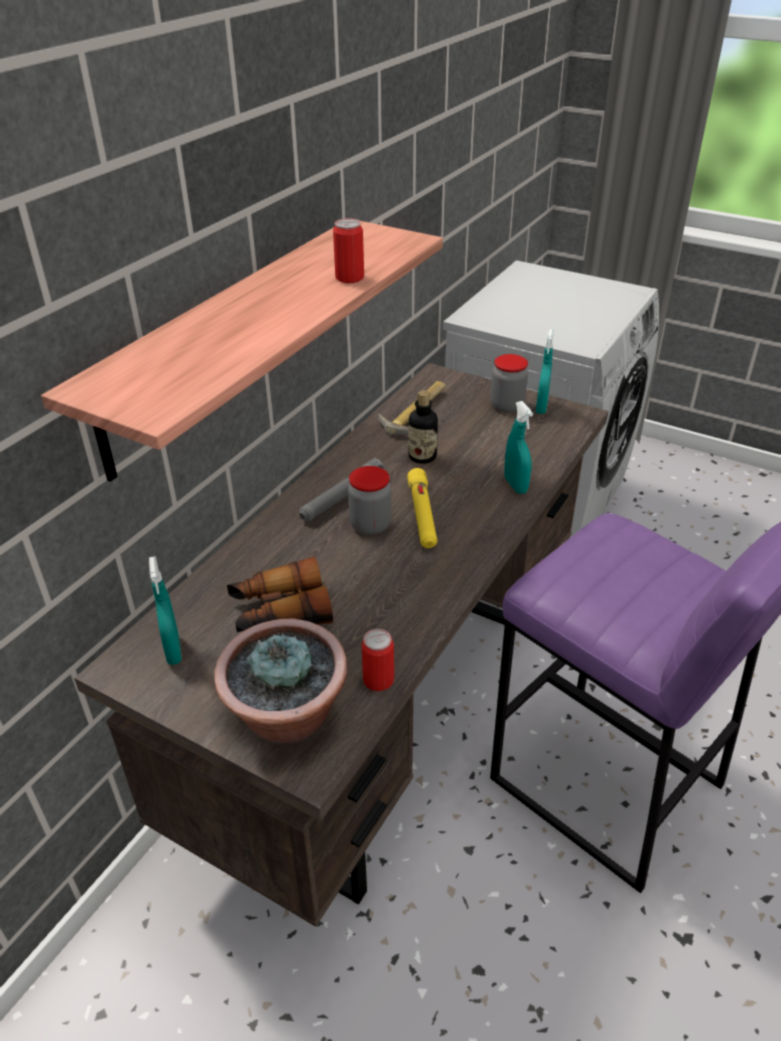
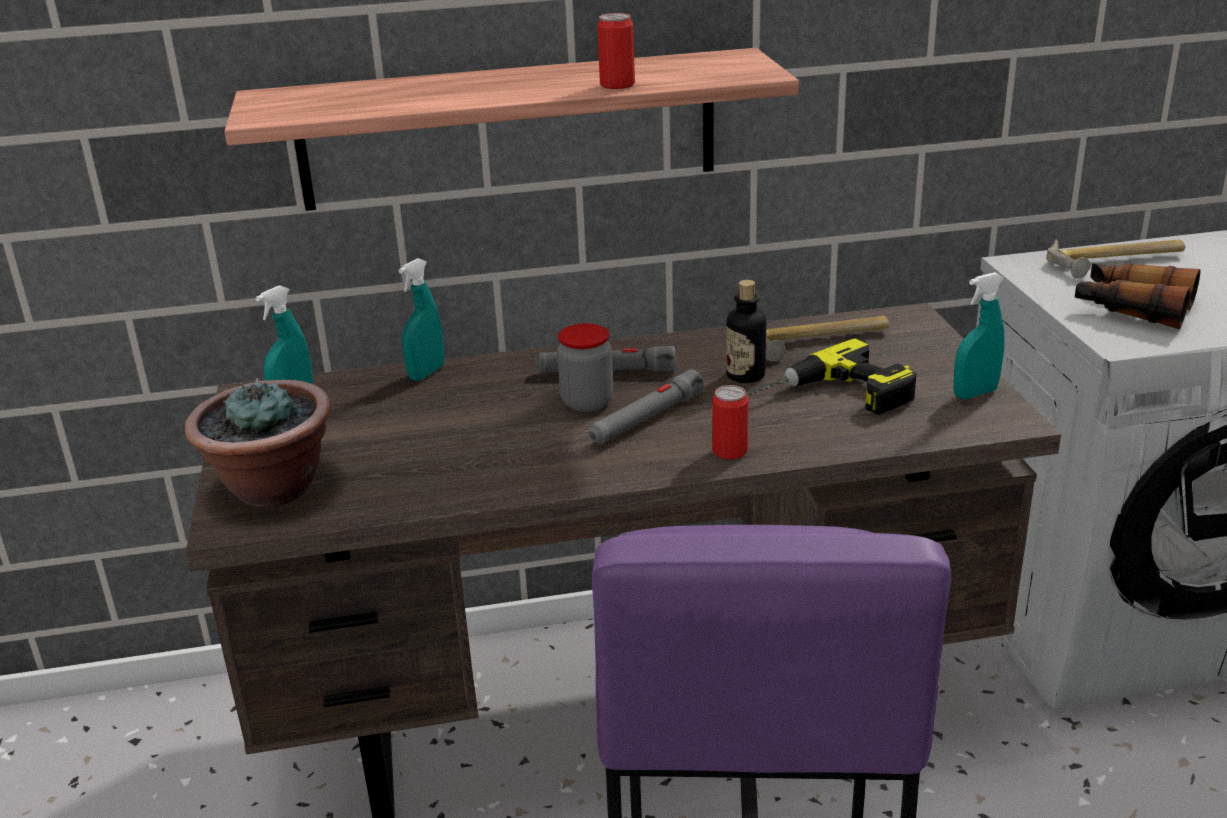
camera: 50 degrees right, 10 degrees down
(279, 612) = (400, 421): binoculars -> binoculars (1132, 308)
(378, 680) = (372, 506): can -> can (729, 451)
(422, 515) = (646, 419): yellow flashlight -> grey flashlight
(488, 445) = (834, 397): none -> power drill
(506, 298) = (1116, 262): none -> hammer
(507, 405) = (935, 374): jar -> none
(515, 485) = (790, 443): turquoise spray bottle -> turquoise spray bottle (426, 373)

